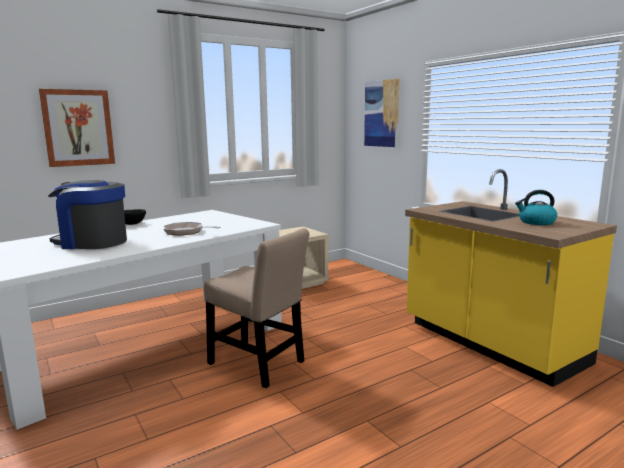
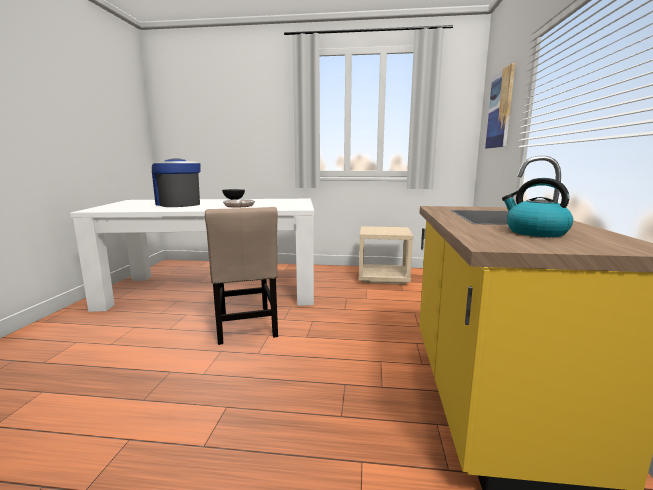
camera: 40 degrees right, 0 degrees up
(78, 128) = (230, 130): picture -> none

